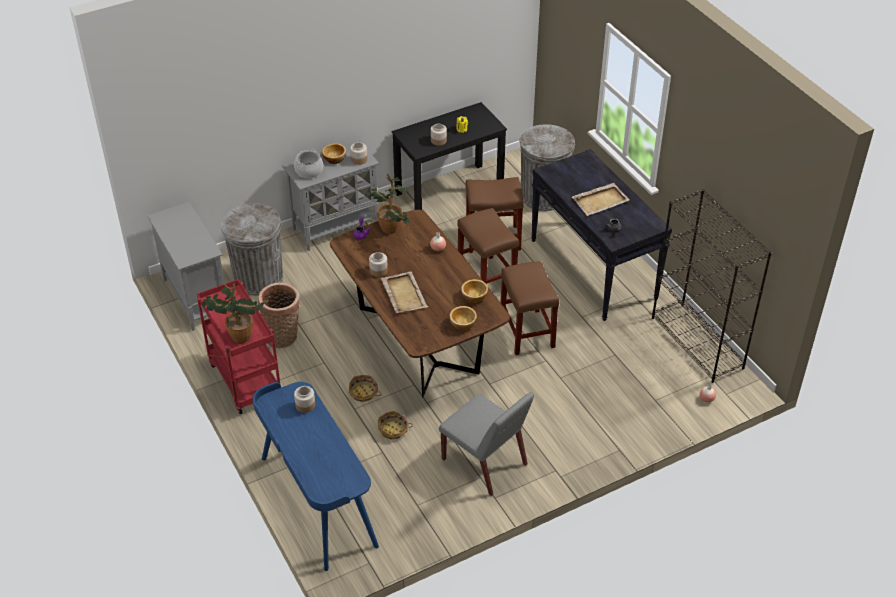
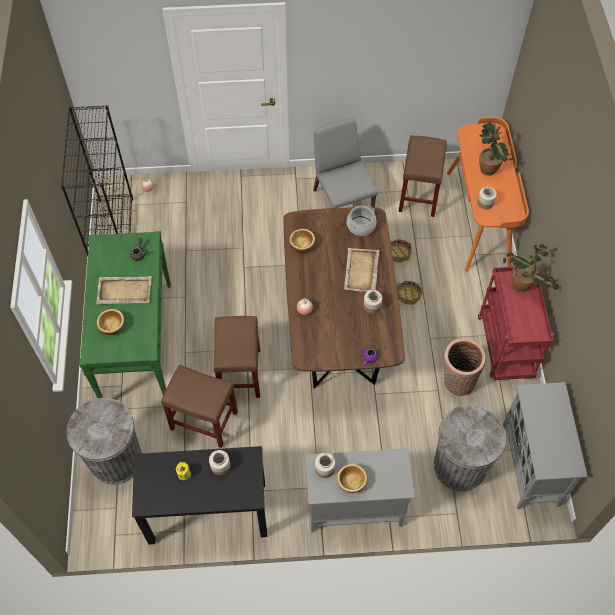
camera: 155 degrees left, 15 degrees up
(309, 171) = (387, 473): cooking pot -> cooking pot (361, 226)
(317, 502) = (479, 219): blue desk -> orange desk
(391, 231) = (338, 350): potted plant -> potted plant (488, 166)
(463, 324) = (326, 222): bowl -> bowl (112, 326)
(527, 332) = (241, 299): brown stool -> brown stool (418, 194)
(593, 269) = (137, 343): black console table -> green console table

